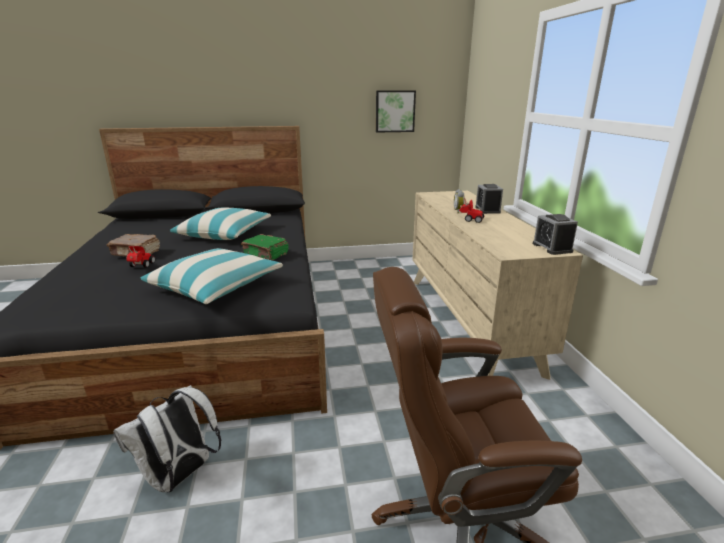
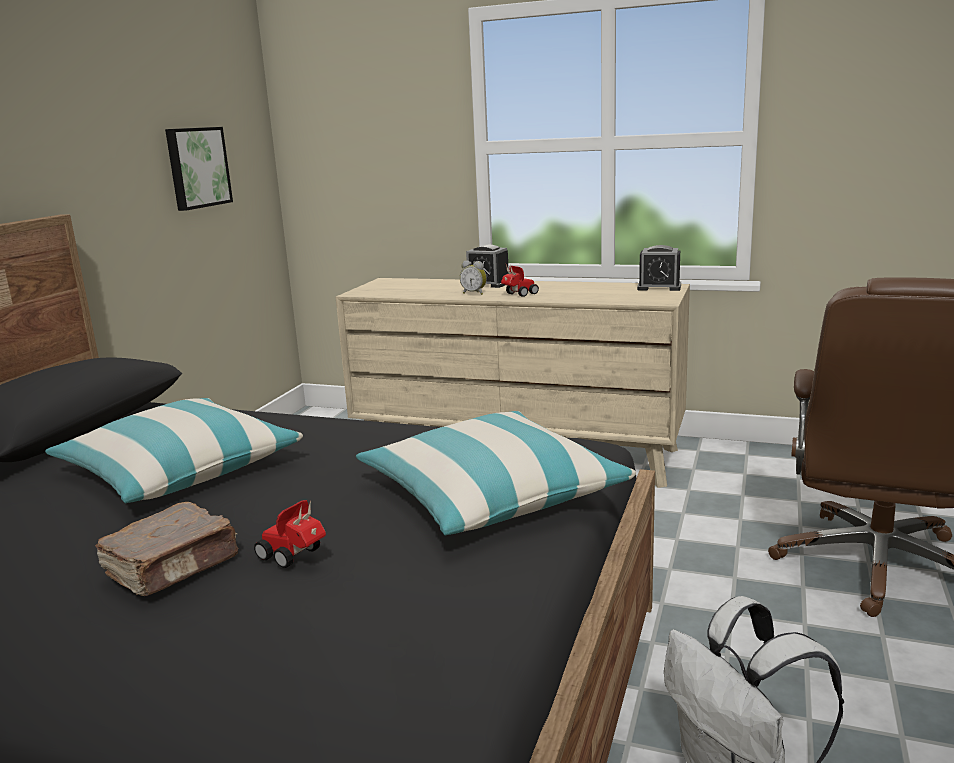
camera: 60 degrees left, 5 degrees down
(266, 254) = (377, 444): green book -> none

